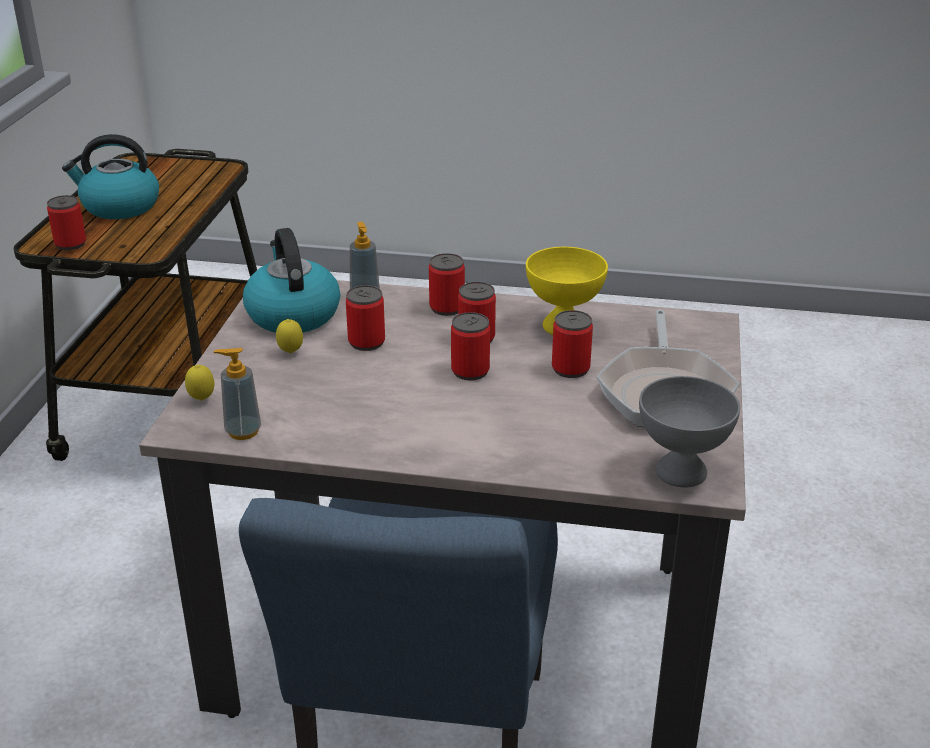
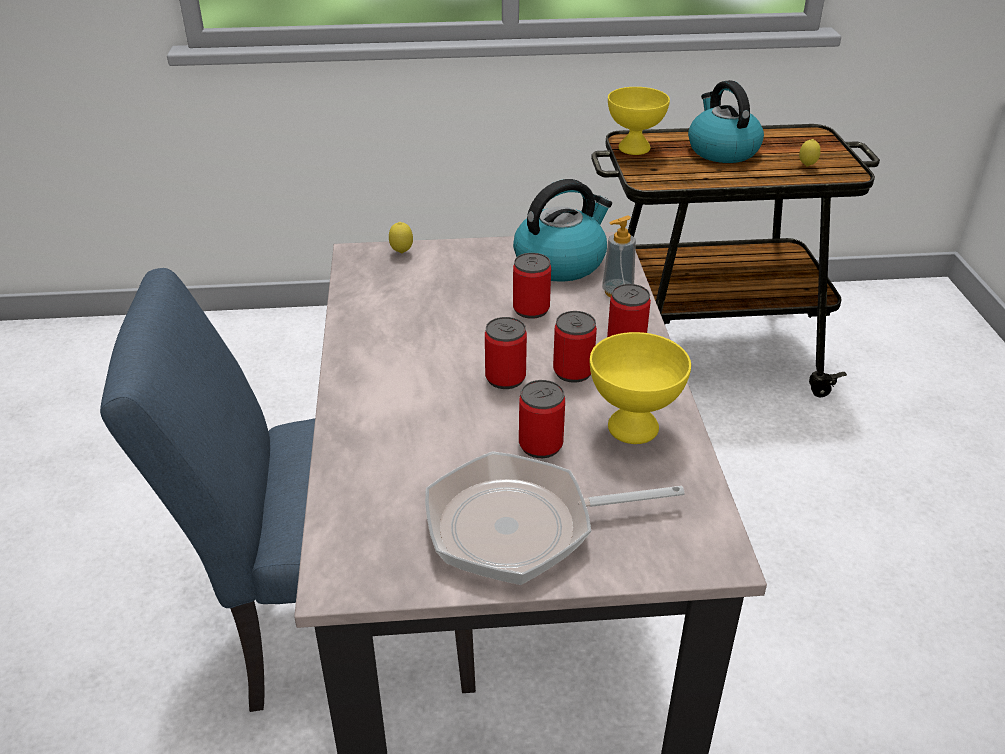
camera: 75 degrees right, 5 degrees up
(70, 244) = (635, 148): can -> yellow bowl
(243, 431) = (361, 280): soap dispenser -> none
(290, 353) = (493, 275): lemon -> lemon (807, 166)
(682, 473) = (354, 555): grey bowl -> none

